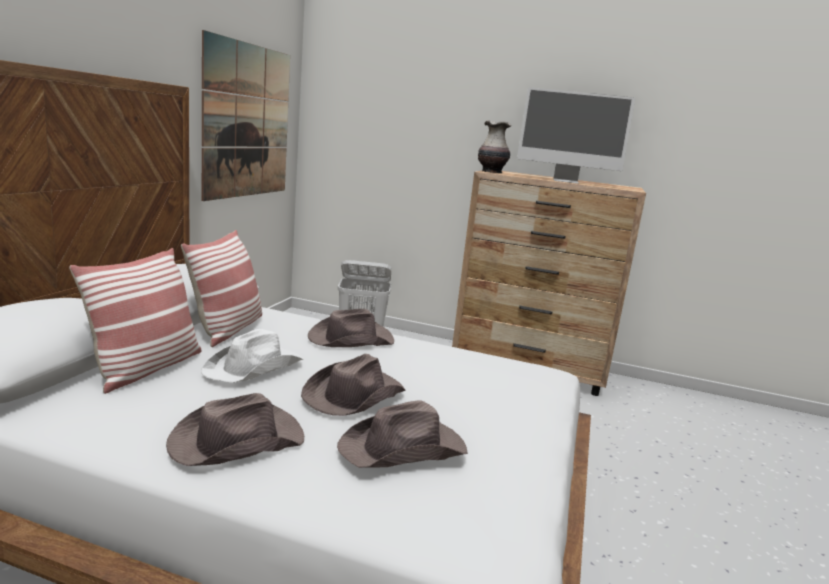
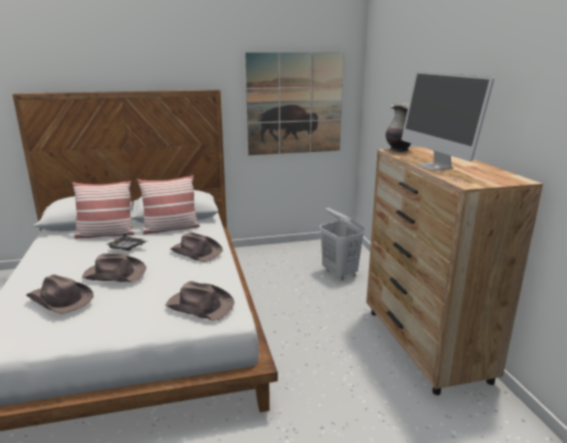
camera: 60 degrees right, 5 degrees up
(235, 441) = (49, 269): brown hat -> brown hat (199, 305)
(255, 367) = (127, 248): white hat -> grey tray

